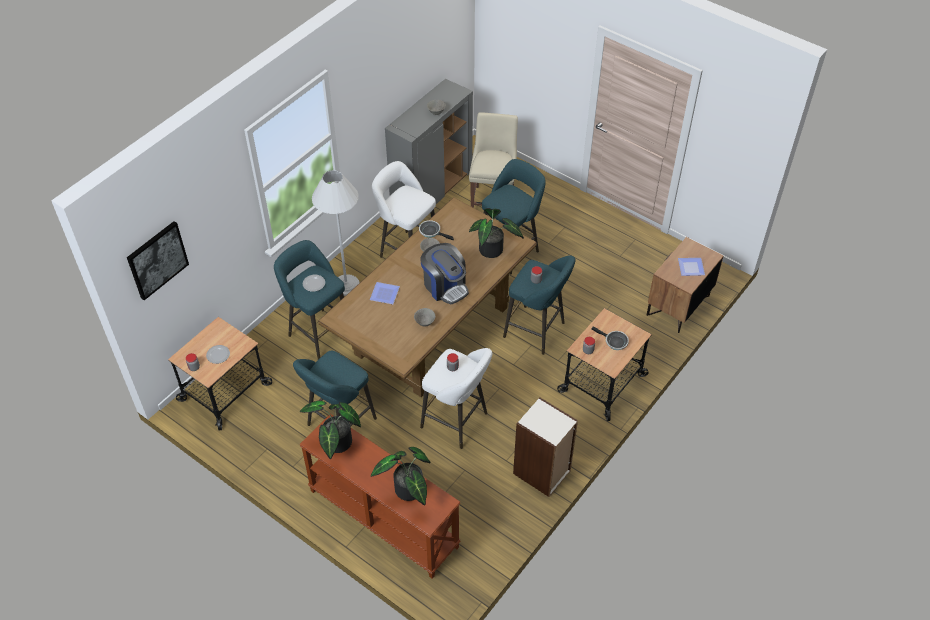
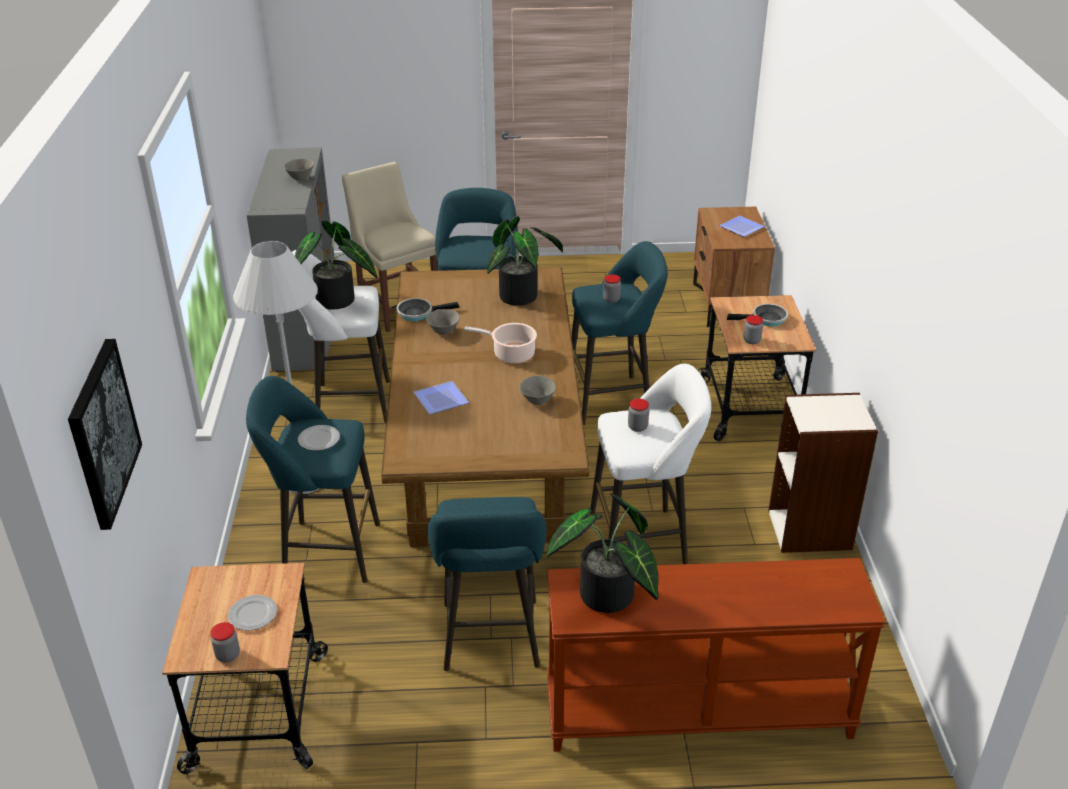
camera: 40 degrees left, 15 degrees down
(408, 492) = (784, 590): potted plant -> potted plant (337, 302)
(445, 286) = (511, 354): coffee machine -> cooking pot

